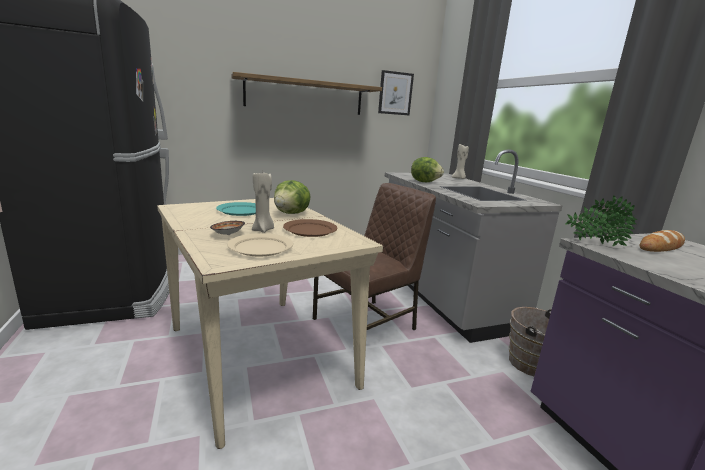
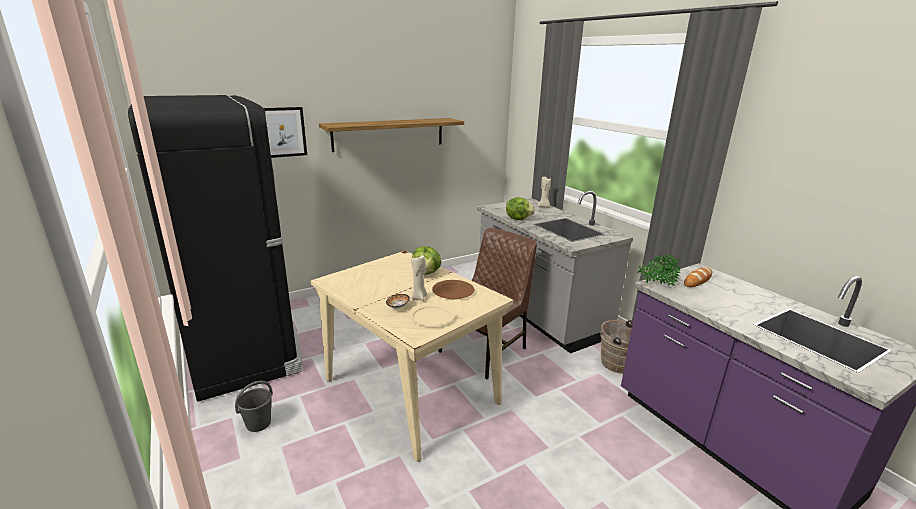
camera: 10 degrees left, 5 degrees up
(67, 363) = (259, 423): none -> grey bucket
(240, 211) = (384, 277): turquoise plate -> none
(395, 93) = (473, 119): picture -> picture (283, 132)

